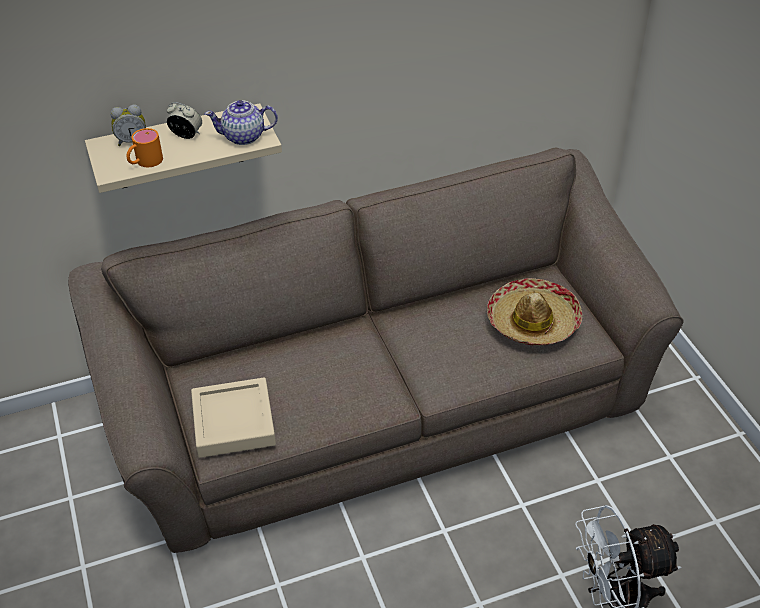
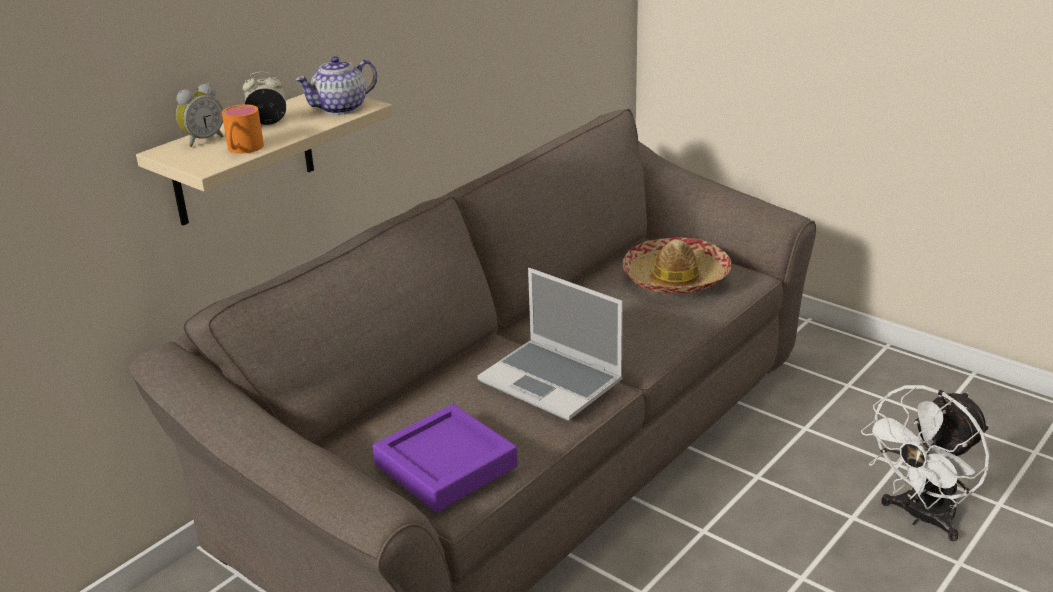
camera: 30 degrees left, 15 degrees down
(234, 422) = (446, 465): beige tray -> purple tray
(358, 382) = (553, 381): none -> laptop

